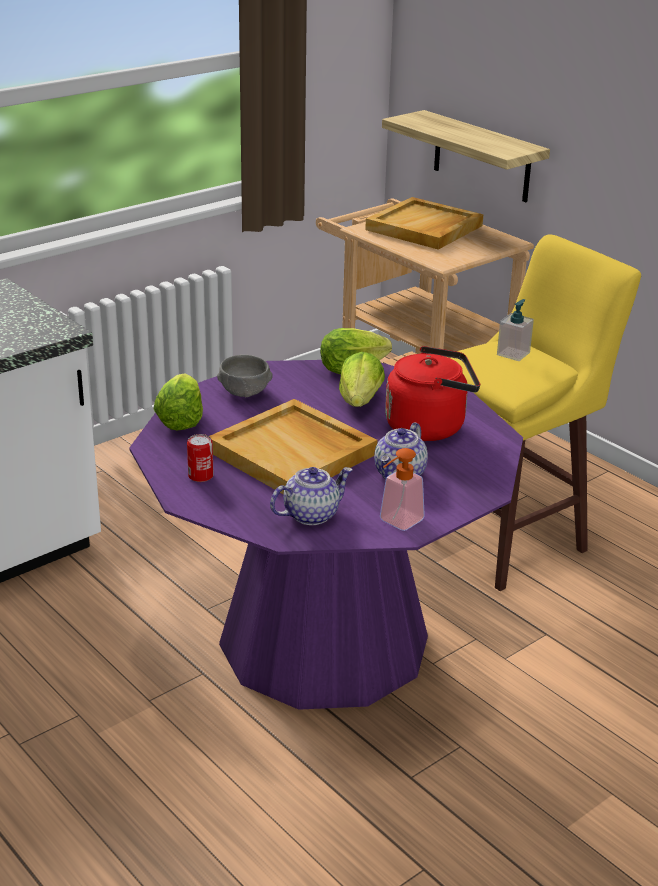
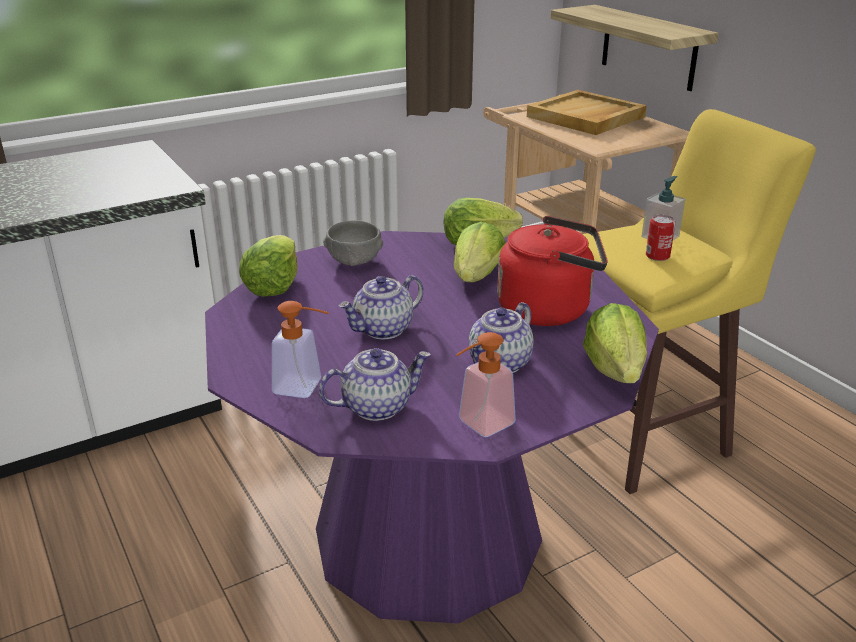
camera: 10 degrees right, 0 degrees up
(200, 476) = (267, 349): can -> can (657, 256)
(247, 504) = (305, 388): none -> soap dispenser
(294, 453) = (383, 330): beige tray -> teapot
(493, 473) = (615, 370): none -> lettuce

